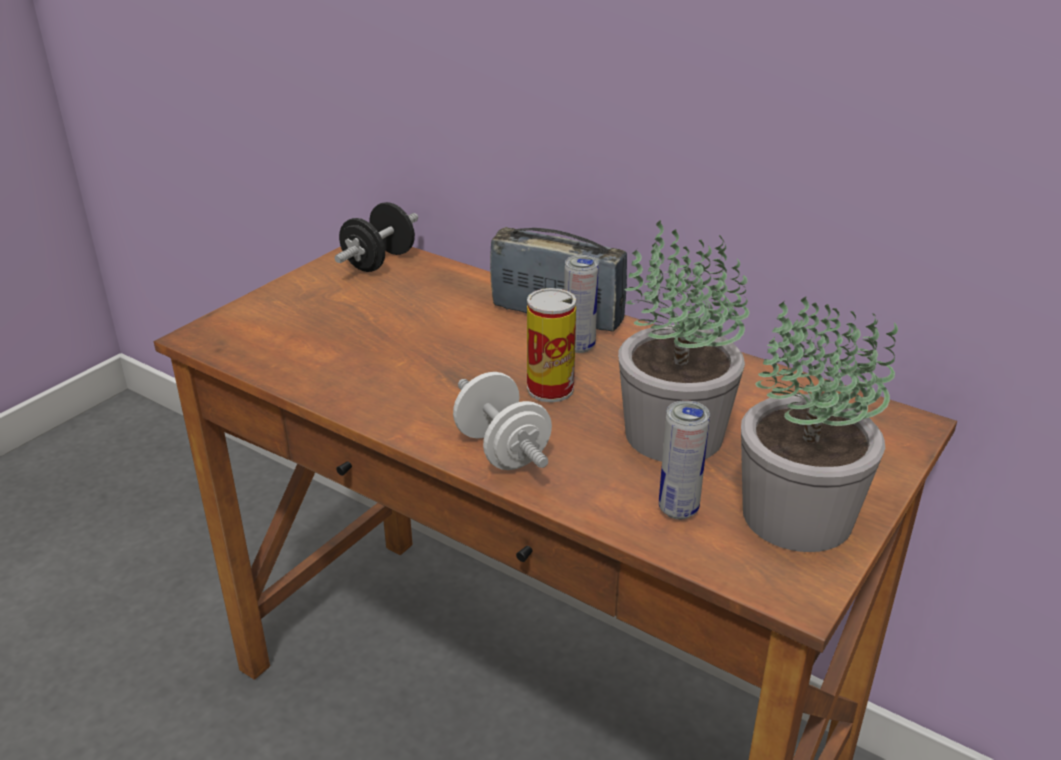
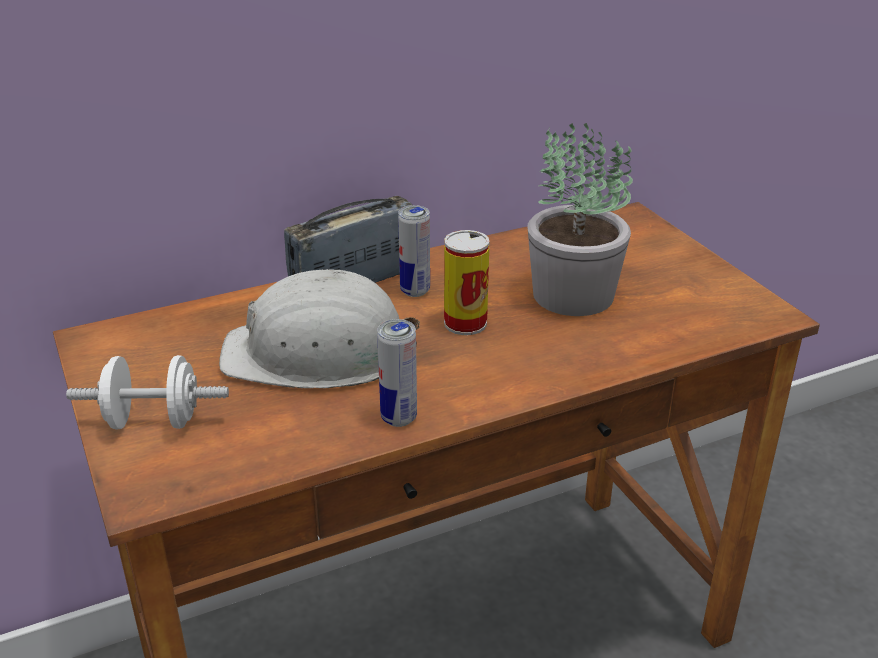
camera: 60 degrees left, 0 degrees up
(379, 262) = (132, 341): black dumbbell -> none
(431, 337) = (318, 353): none -> white hard hat
(502, 450) = (533, 371): white dumbbell -> white dumbbell (154, 421)
(678, 509) = (663, 324): can -> can (398, 418)
(798, 517) = (700, 287): potted plant -> none

